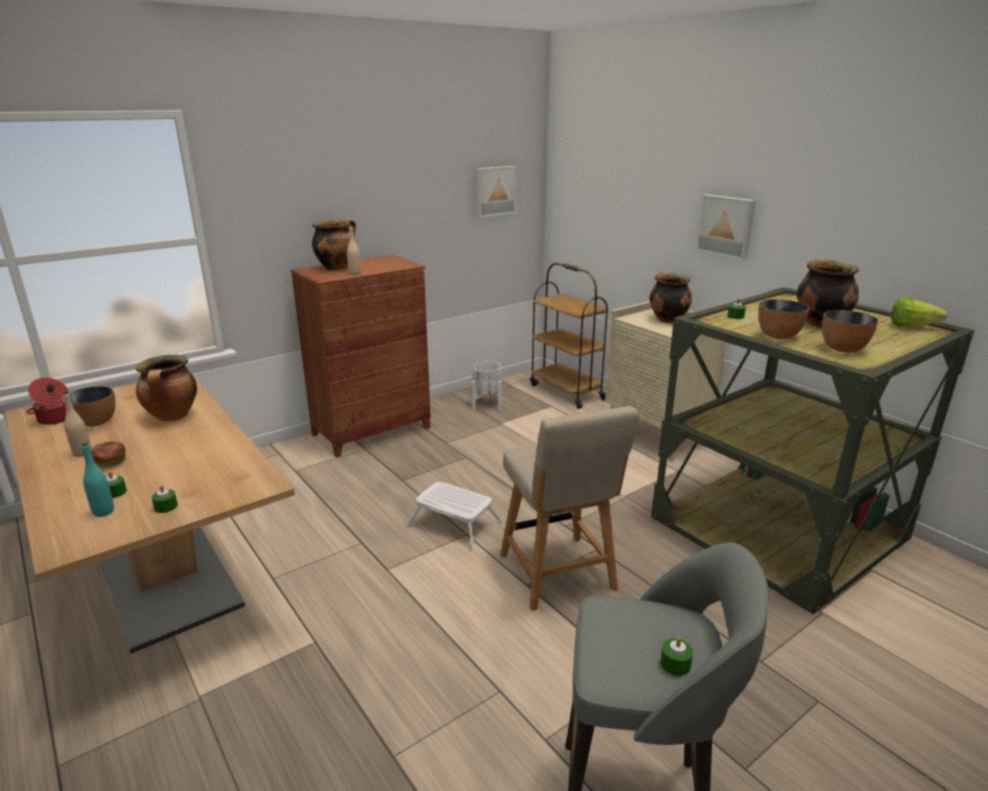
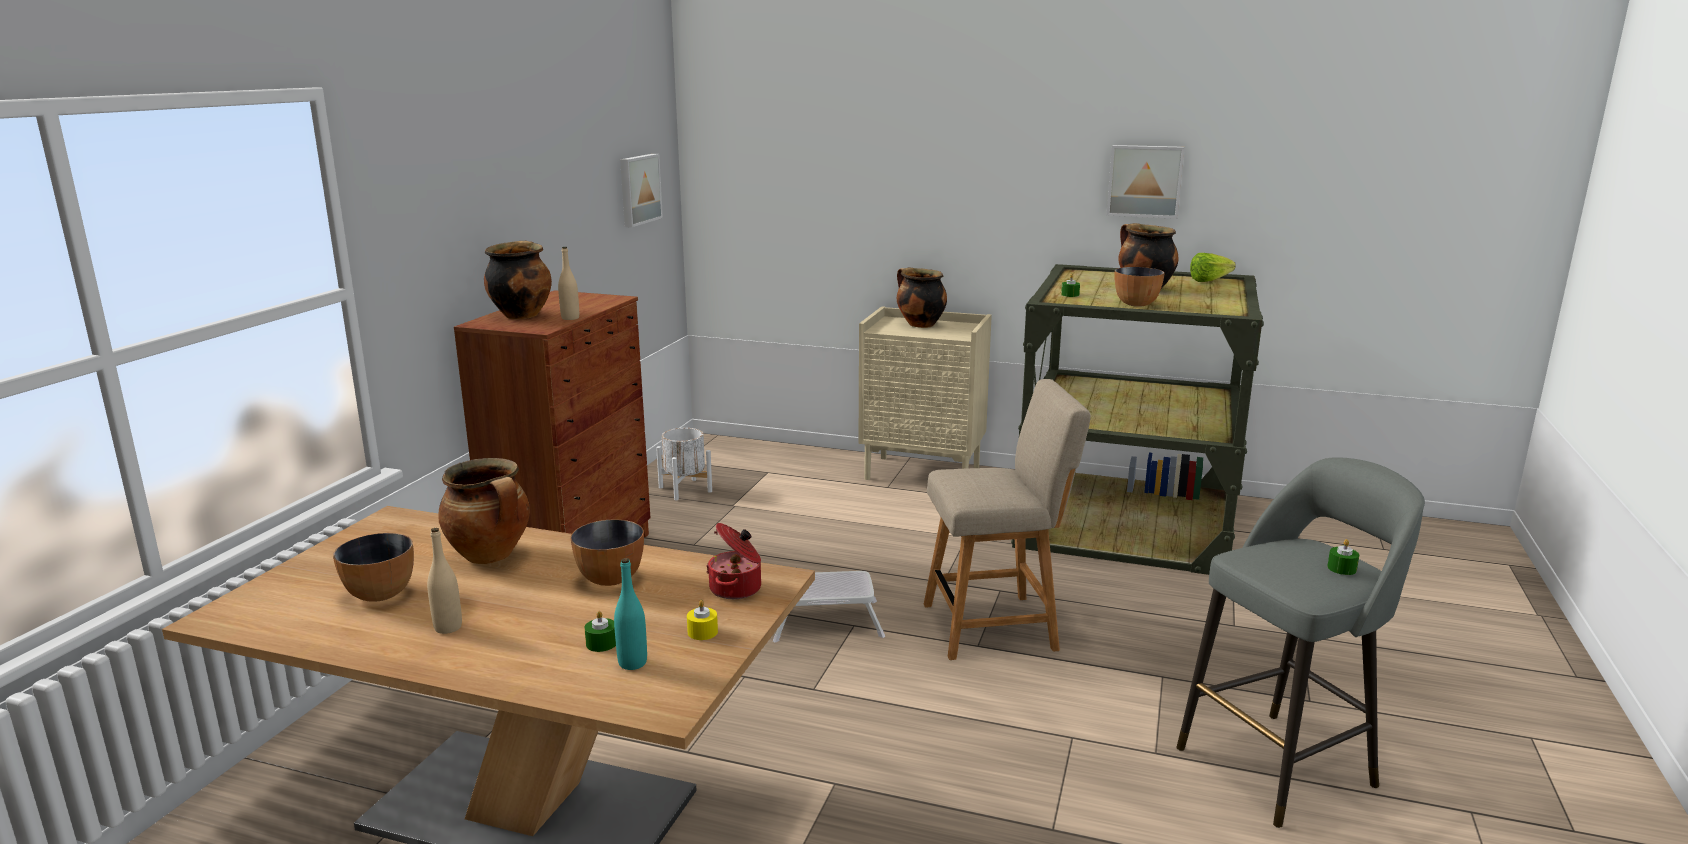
camera: 35 degrees left, 5 degrees down
(56, 419) = (295, 610): cooking pot -> cooking pot (737, 589)
(110, 462) = (516, 622): bread -> none
(166, 506) = (702, 632): green candle -> yellow candle
(559, 575) = (996, 626): beige chair -> beige chair turned 45 degrees counterclockwise
(566, 391) = (764, 452): brown cart -> none
(726, 226) = (972, 205): picture -> picture (1145, 181)
(843, 349) = (1200, 305): bowl -> bowl (611, 579)

